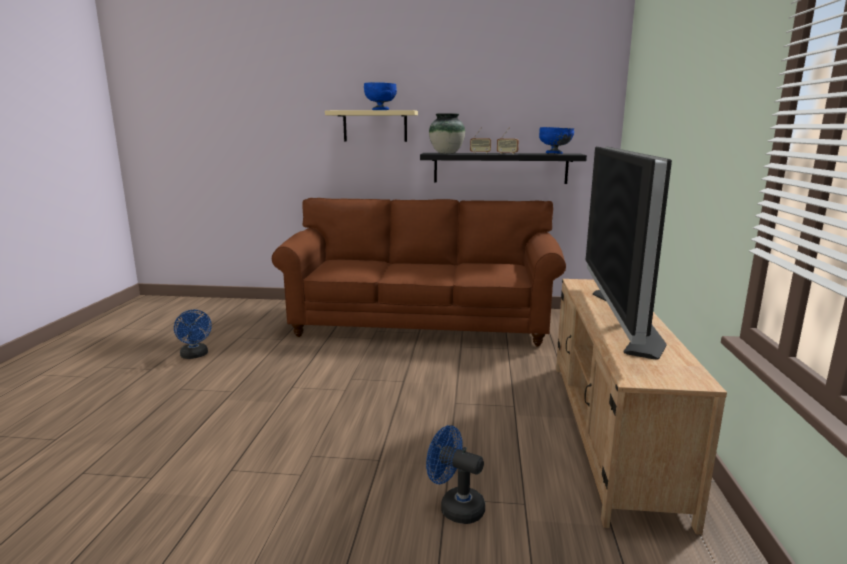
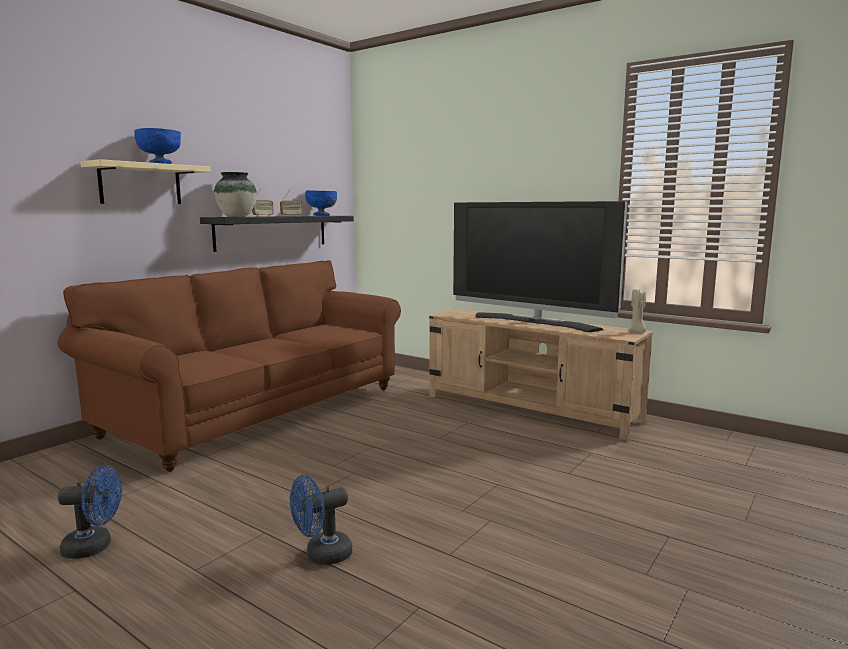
camera: 60 degrees left, 5 degrees down
(455, 507) = (581, 472): blue fan -> blue fan (322, 555)
(689, 381) = (636, 332): none -> beige candle

